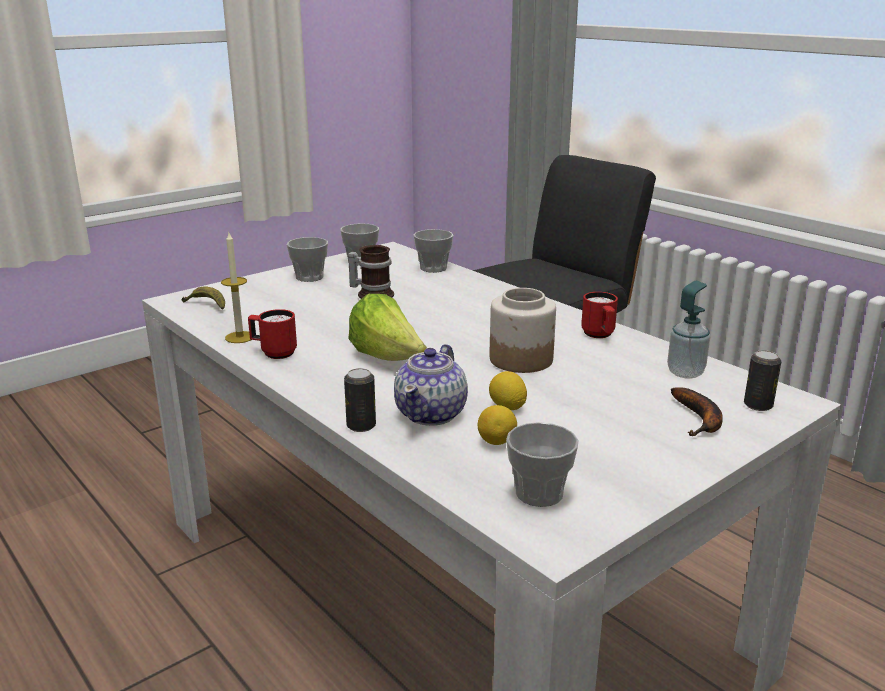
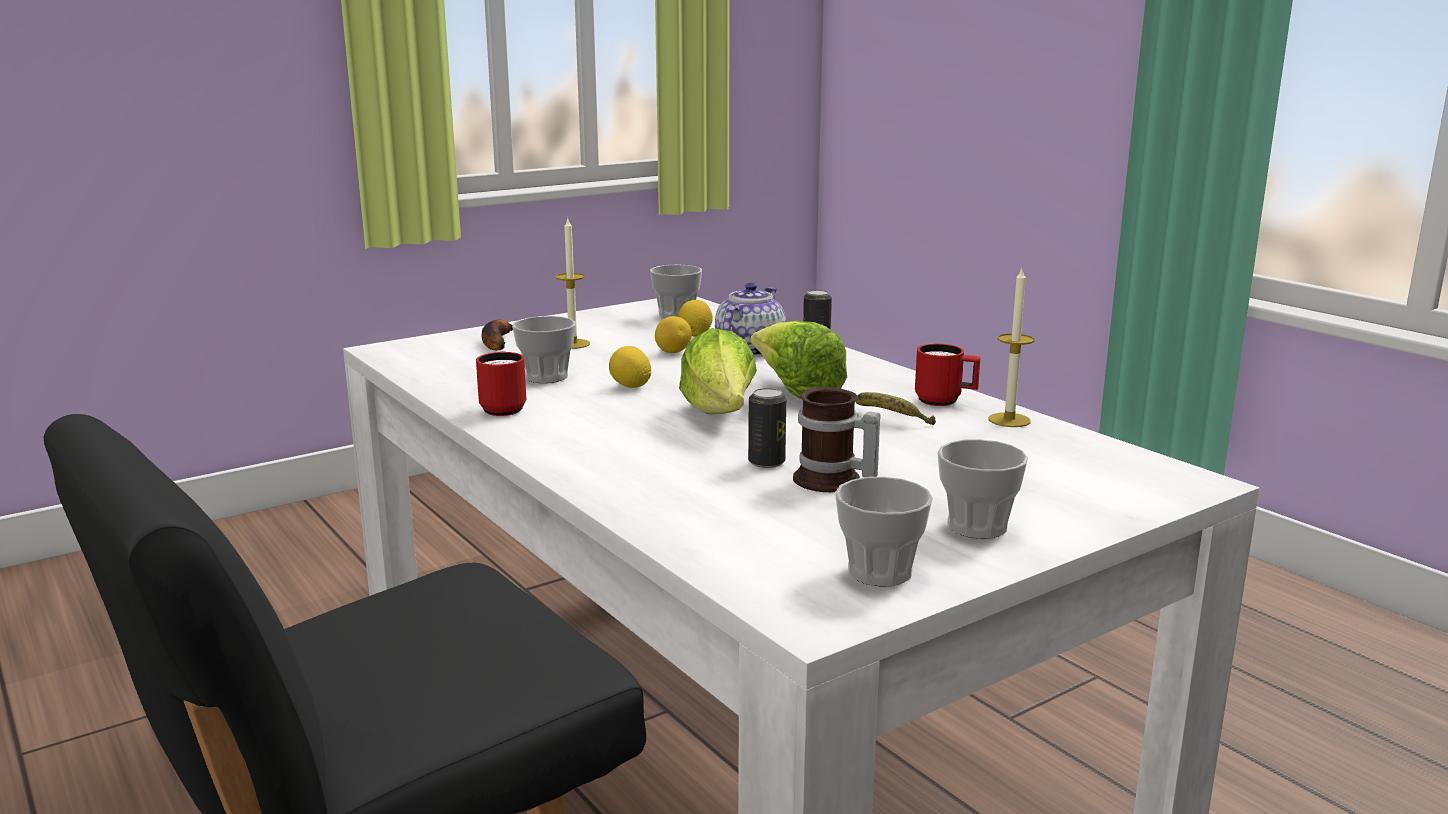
camera: 175 degrees left, 5 degrees down
(207, 305) = (1119, 469): banana -> banana (890, 419)
(433, 268) = (706, 542): cup -> cup (546, 377)
(442, 334) = (720, 416): none -> lettuce
(522, 359) = (630, 386): jar -> lemon
(618, 418) = (573, 344): none -> candle
(685, 372) = (454, 371): soap dispenser -> none
(758, 405) = (426, 347): can -> can (766, 462)

